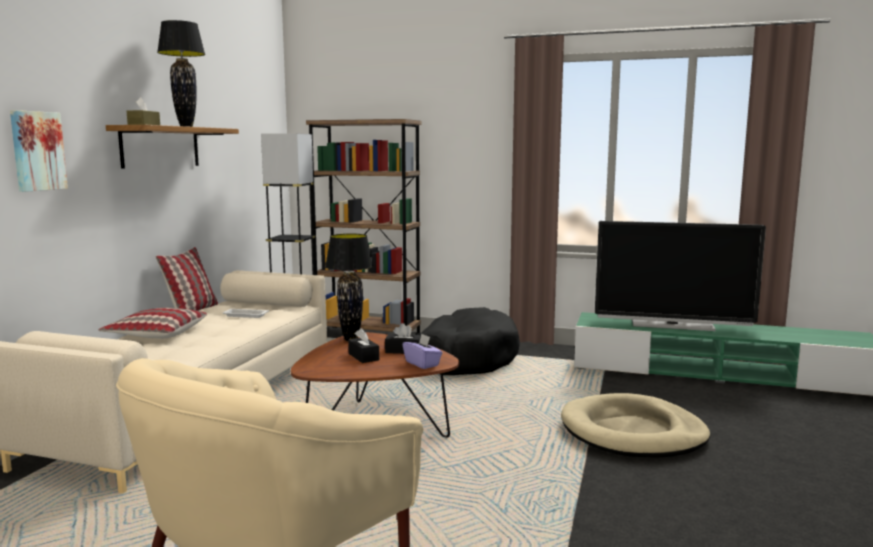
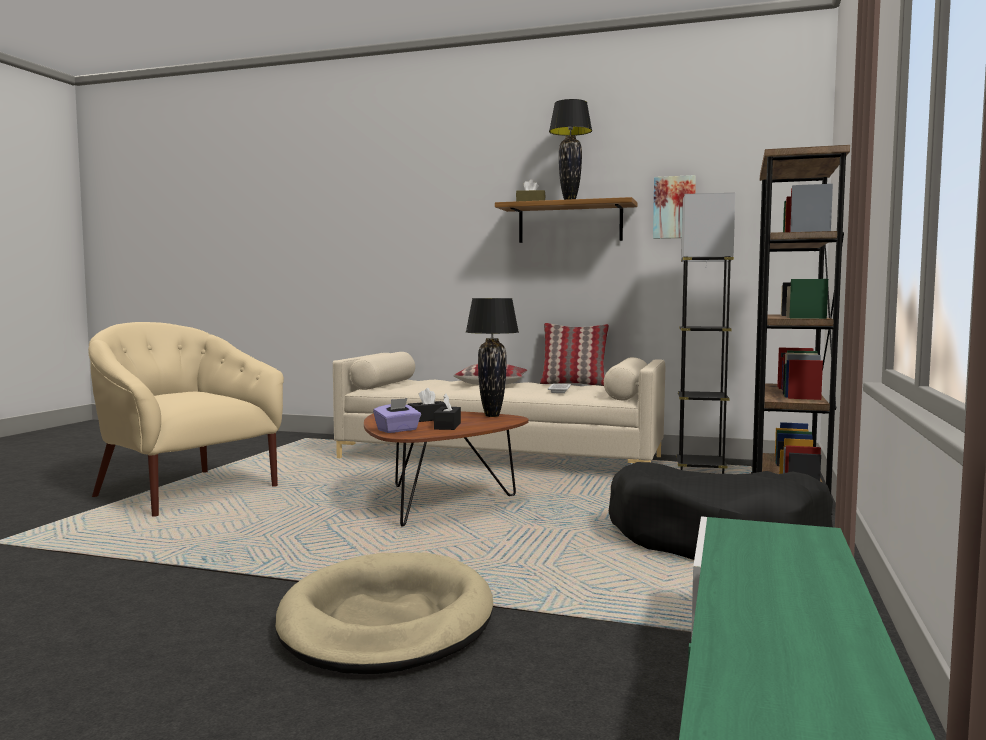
camera: 90 degrees right, 5 degrees down
(37, 151) = (443, 229): picture -> picture (674, 207)
(672, 325) = (779, 593): television -> none

